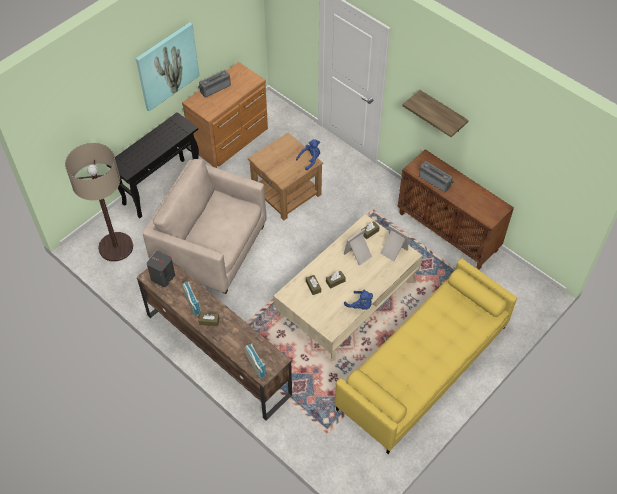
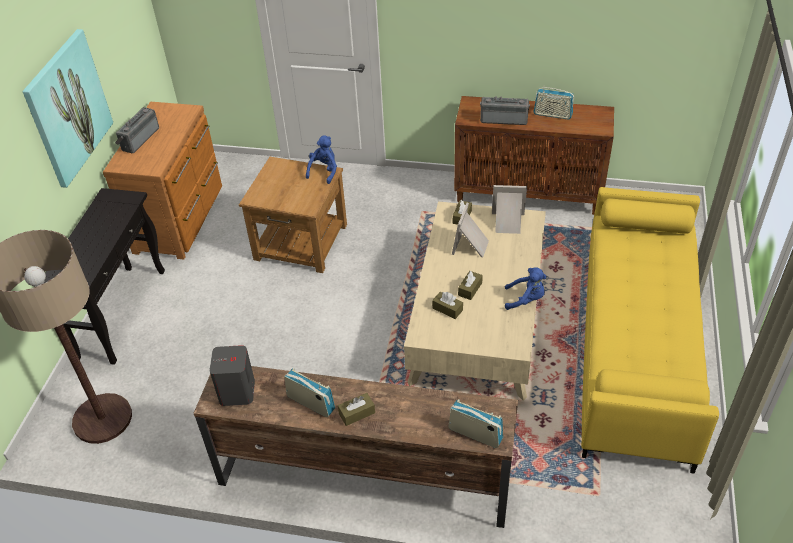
camera: 30 degrees left, 10 degrees down
(211, 248) = (249, 351): beige armchair -> none
(442, 112) = (479, 21): shelf -> none
(468, 193) = (552, 114): none -> radio

